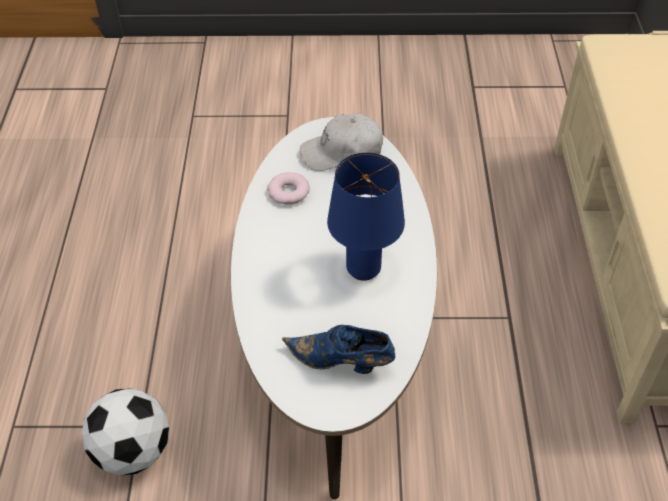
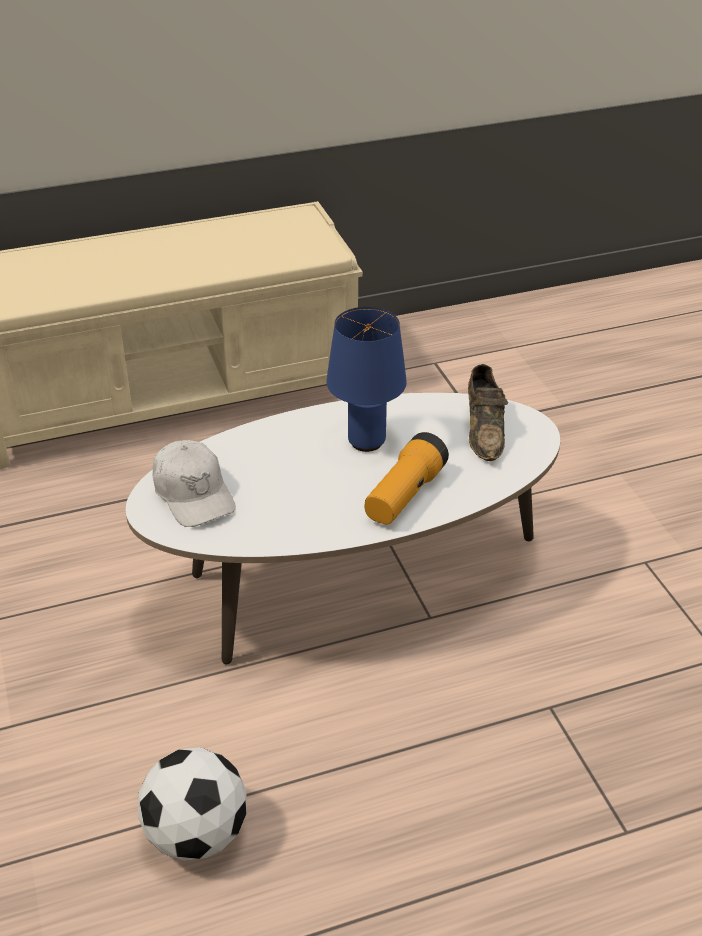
camera: 110 degrees left, 10 degrees down
(133, 451) = (581, 700): football -> football (197, 834)
(279, 273) = (404, 495): none -> flashlight
(288, 192) = (280, 519): donut -> none
(342, 362) = (484, 432): blue shoe -> brown shoe

